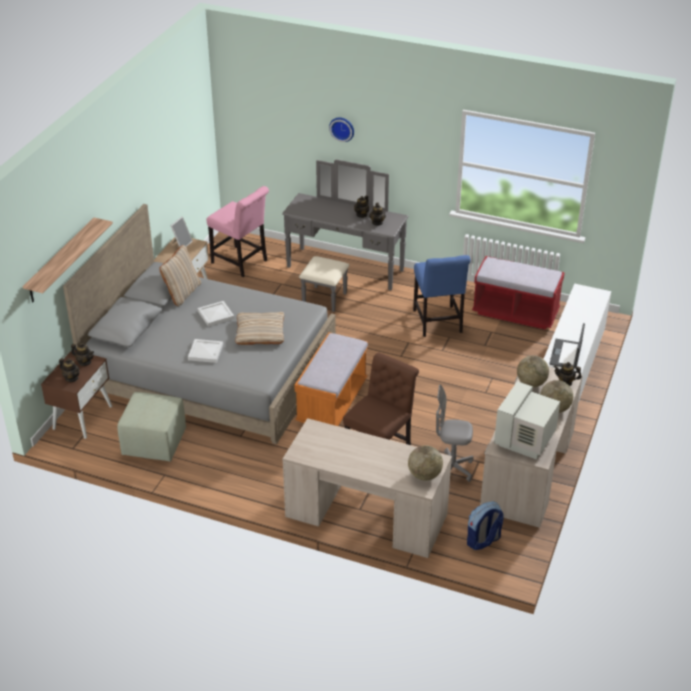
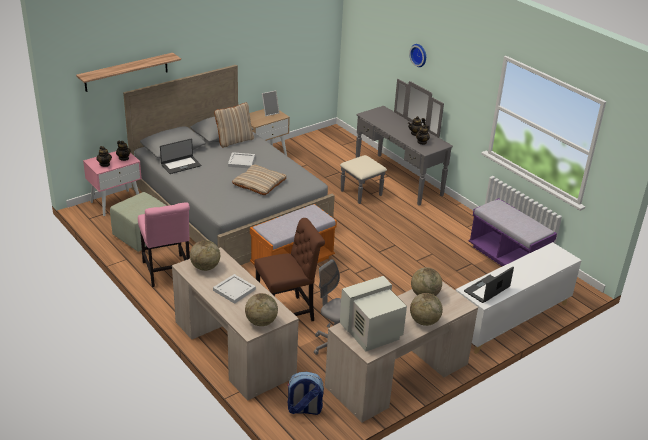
camera: 30 degrees right, 5 degrees down
(82, 417) = (116, 202): brown nightstand -> pink nightstand
(157, 345) = (181, 165): none -> laptop
(206, 352) = (207, 181): white tray -> white tray (234, 290)
(241, 263) = (325, 149): pink chair -> pink chair (167, 272)
(316, 445) = (205, 267): none -> globe
(438, 323) = (433, 241): blue chair -> none
(515, 312) = (507, 258): red bench -> purple bench
(565, 382) = (456, 306): teapot -> none

